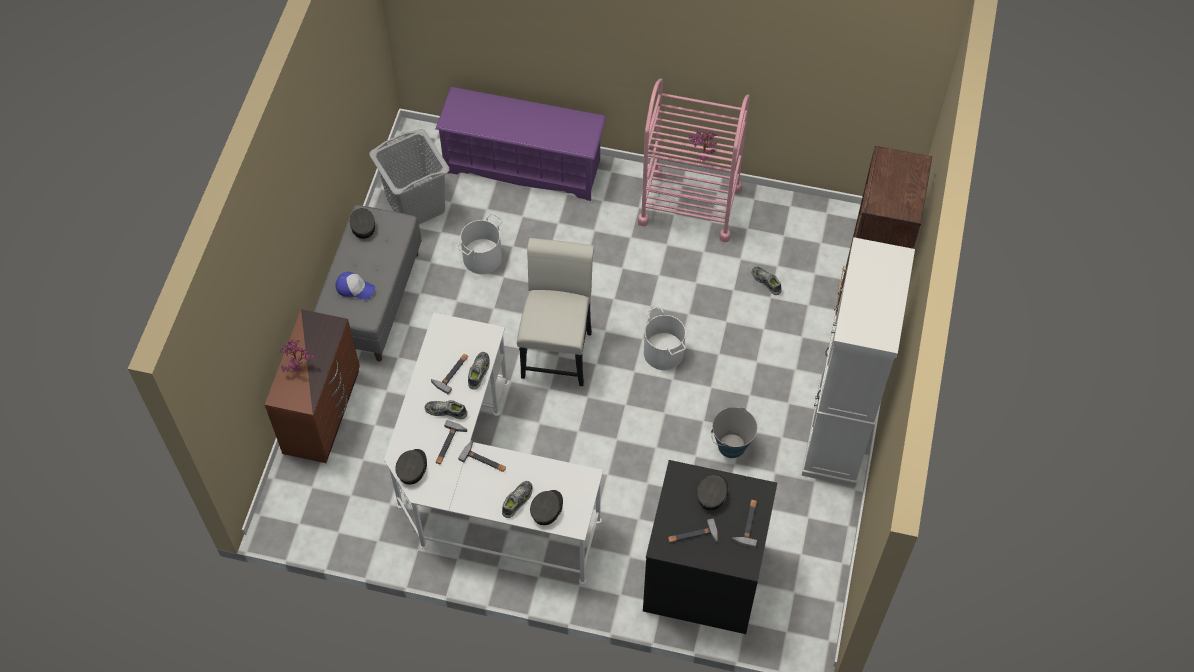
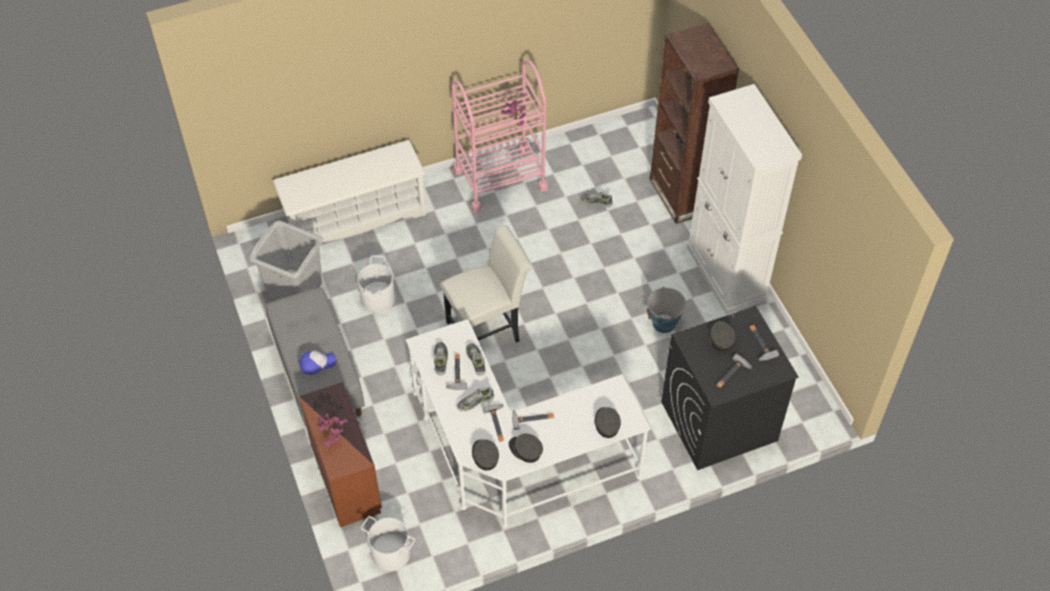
camera: 35 degrees left, 5 degrees down
(362, 225) = (285, 316): grey cap -> grey cap (525, 450)
(517, 500) = (581, 431): shoe -> shoe (441, 360)
(524, 166) = (355, 217): purple shoe rack -> white shoe rack
(558, 349) = (488, 329): white chair -> white chair turned 90 degrees clockwise
(663, 353) = (565, 289): white bucket -> white bucket (390, 553)

